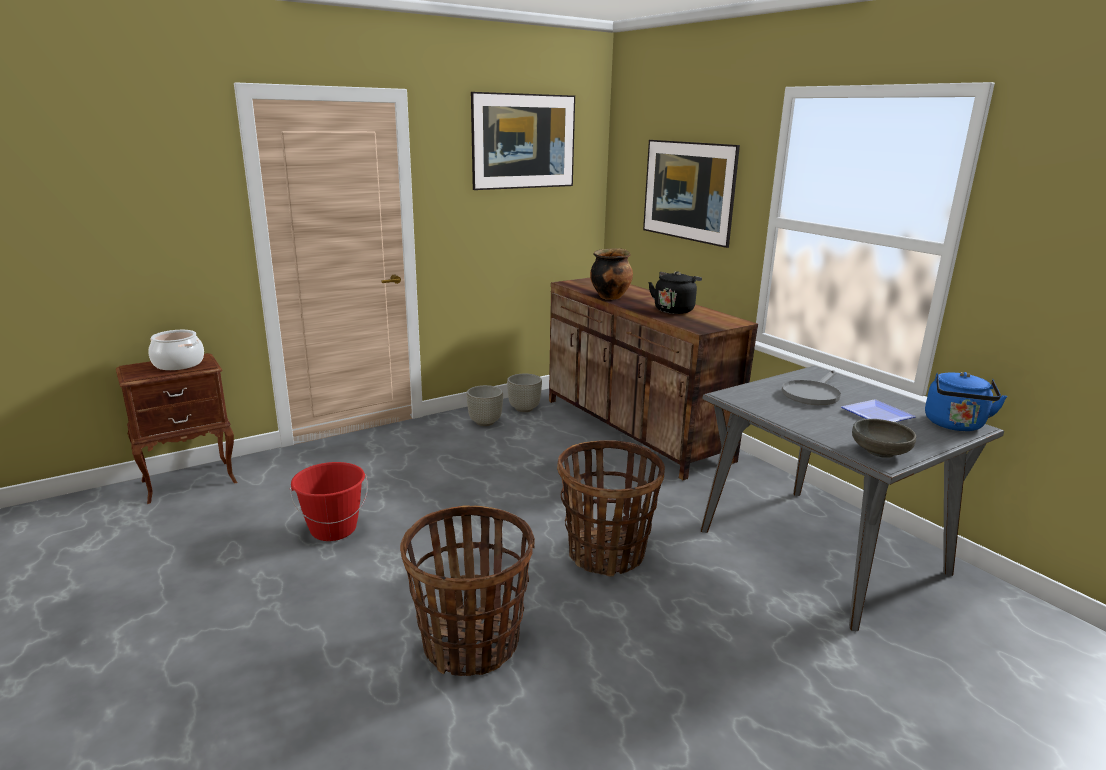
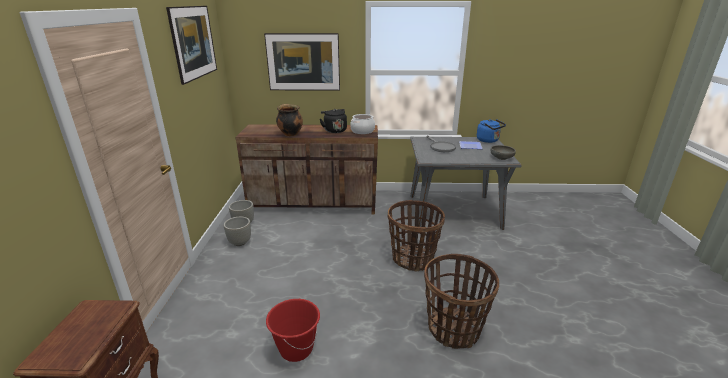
camera: 55 degrees left, 5 degrees up
(179, 364) = (87, 323): cooking pot -> cooking pot (362, 131)

